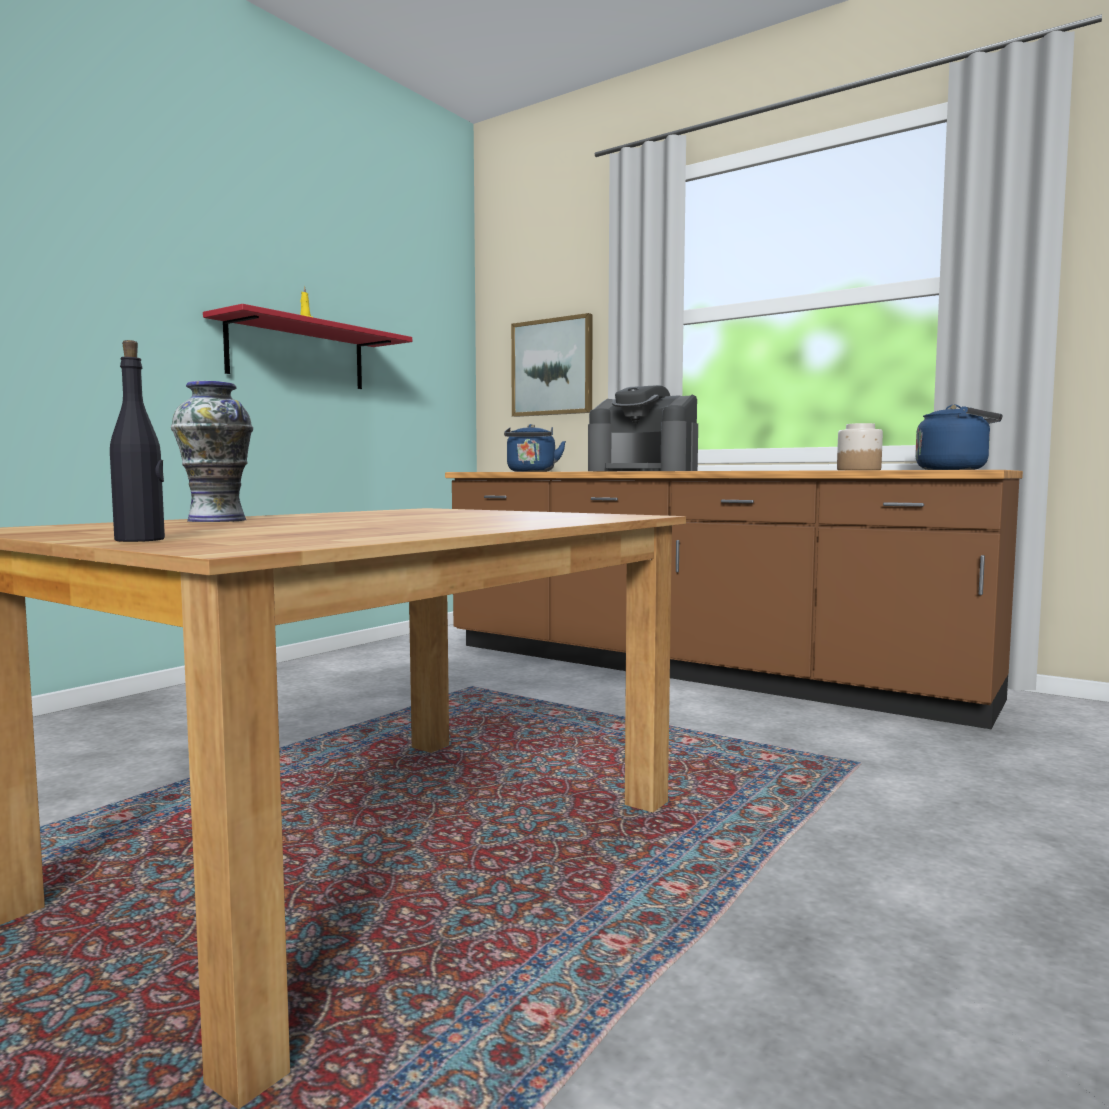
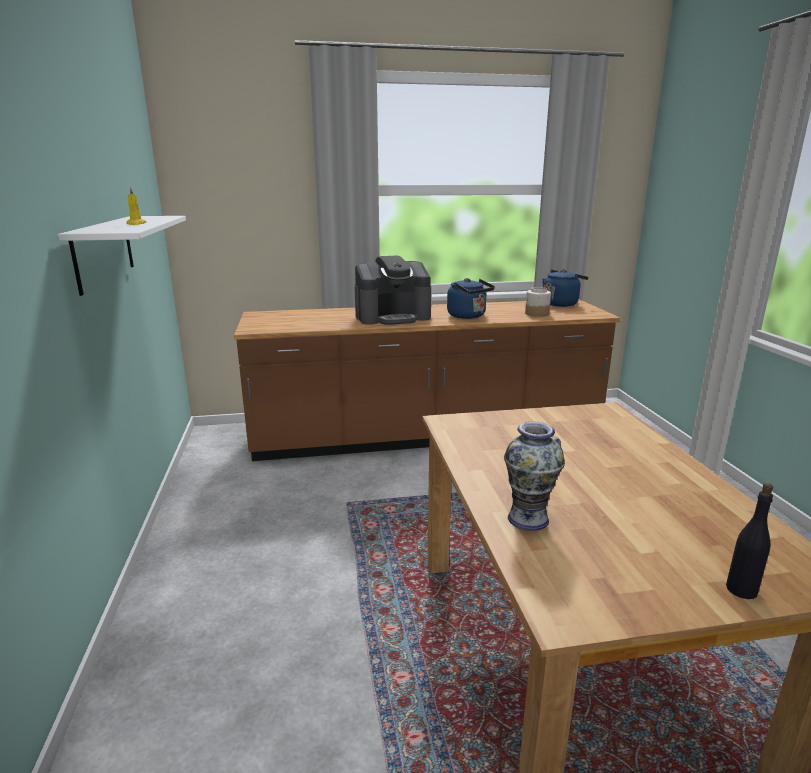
camera: 45 degrees left, 15 degrees up
(297, 355) = (104, 251): red shelf -> white shelf
(531, 471) = (276, 316): blue kettle -> blue kettle (468, 316)
(552, 367) = (253, 219): picture -> none

